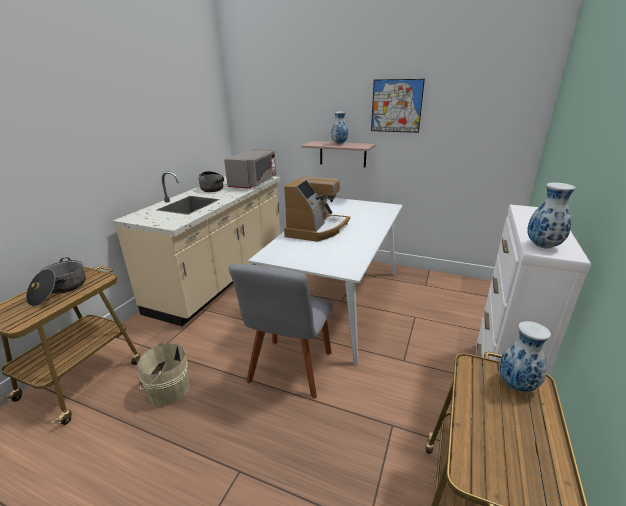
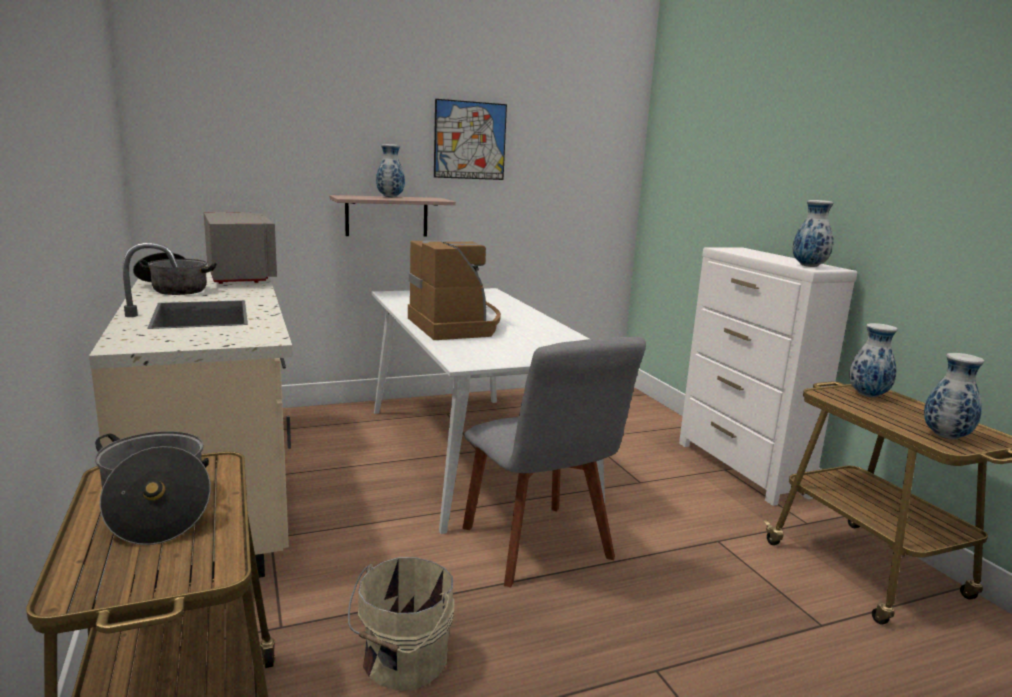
camera: 45 degrees left, 10 degrees down
(496, 463) = (945, 436): none -> vase

